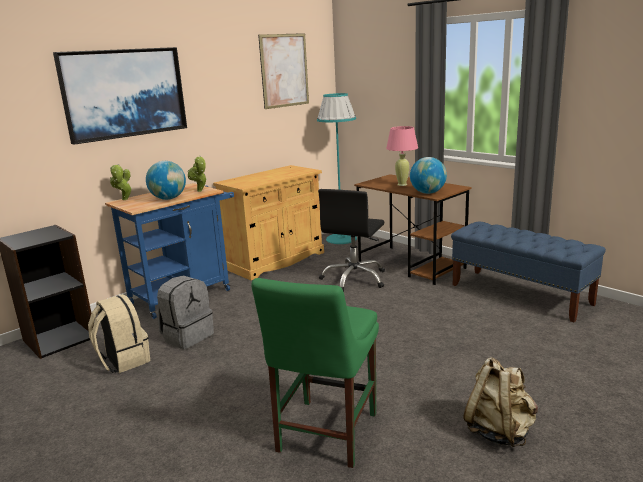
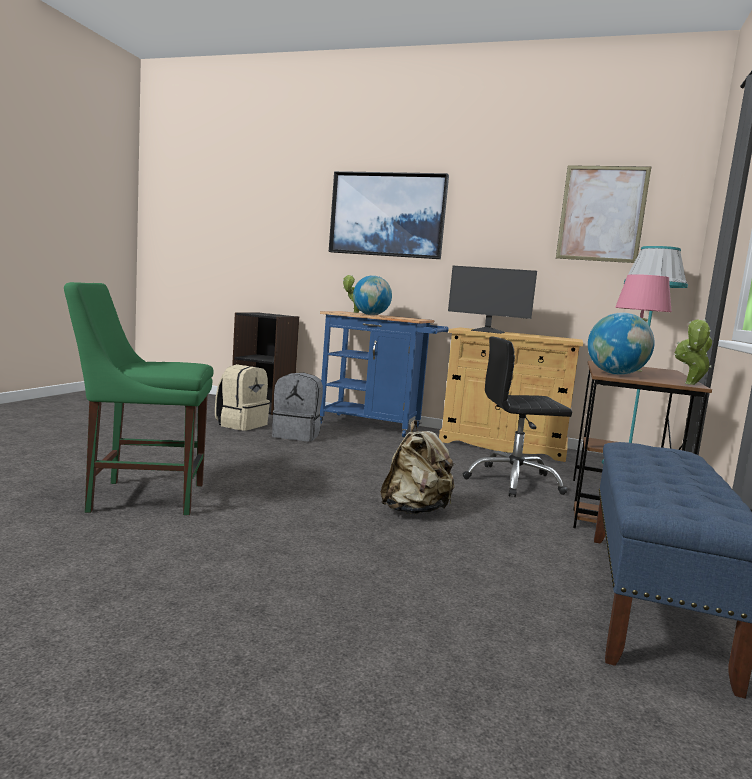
camera: 60 degrees right, 10 degrees down
(200, 191) = (407, 318): potted plant -> potted plant (690, 384)
(259, 181) = (487, 331): none -> monitor
(499, 431) = (167, 588): beige backpack -> beige backpack (415, 511)

